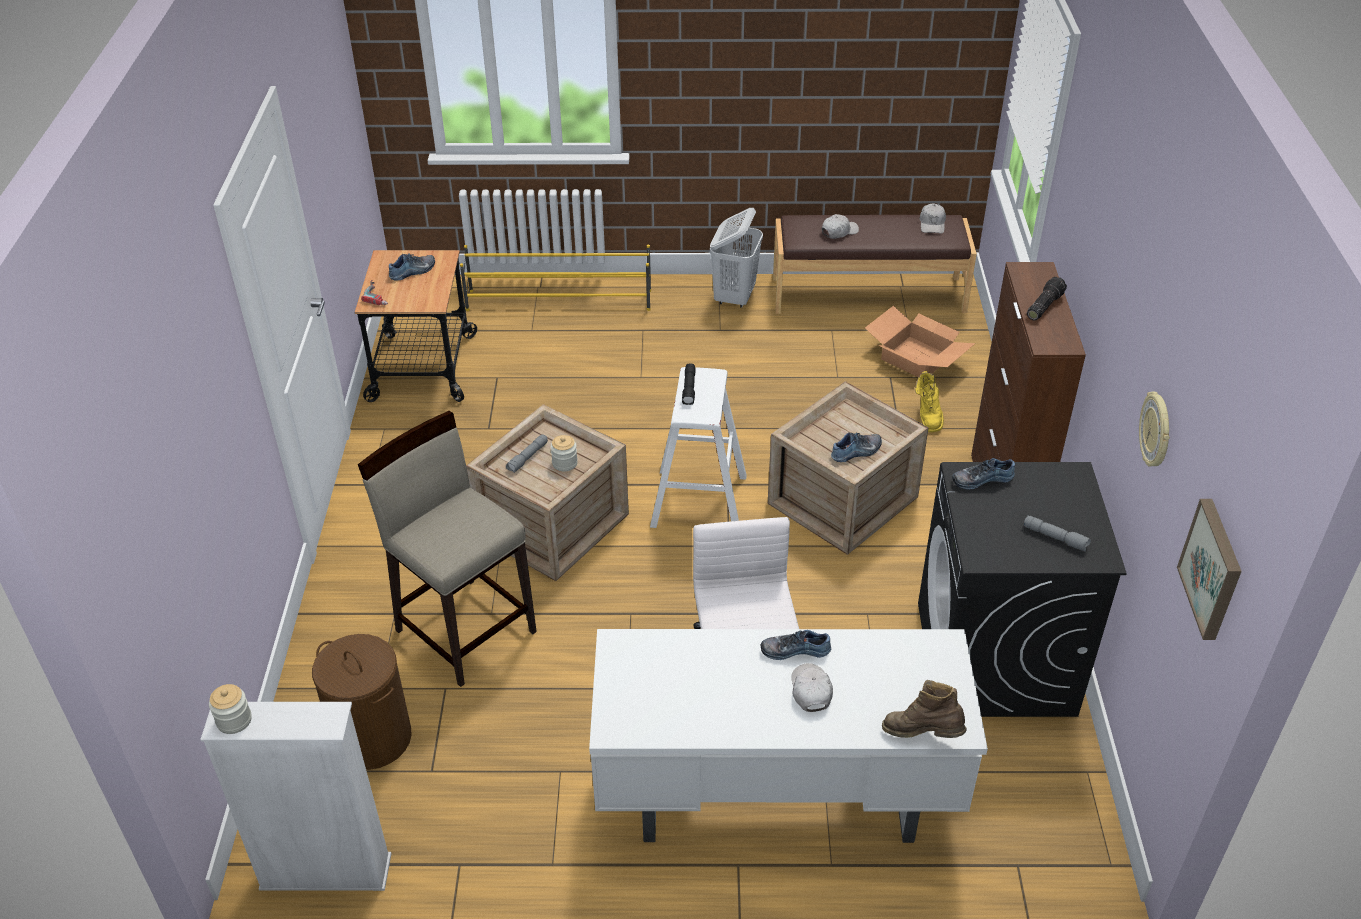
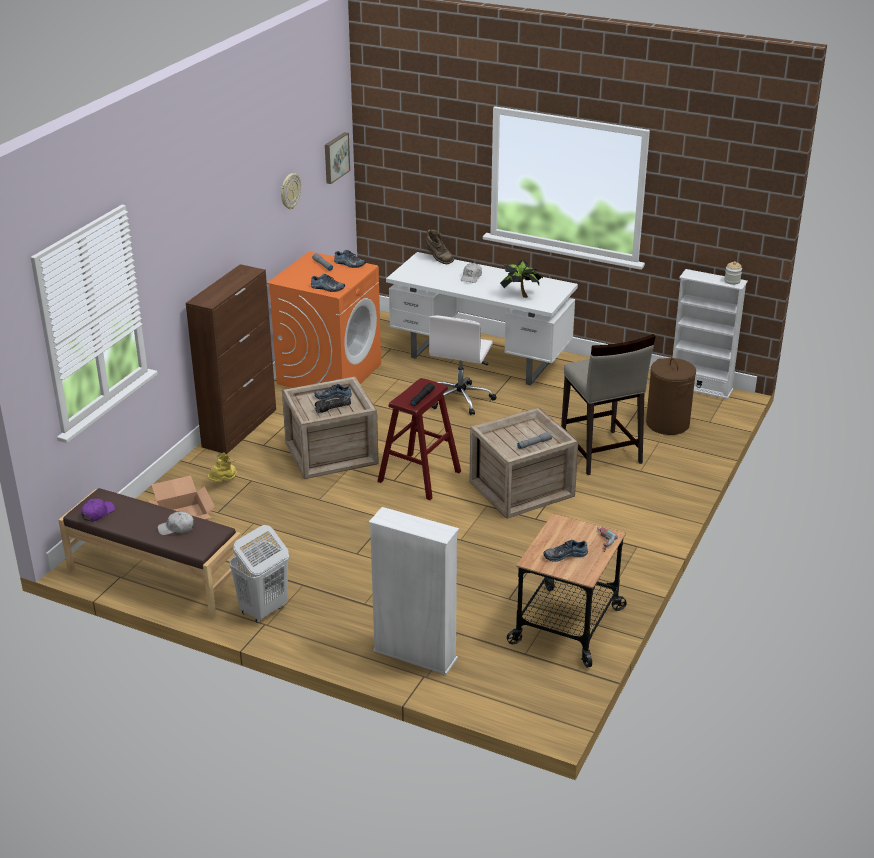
camera: 155 degrees left, 10 degrees down
(560, 300) = (415, 655): yellow shoe rack -> white bookcase
(564, 463) = (512, 435): jar -> none
(682, 664) = (520, 295): none -> potted plant
(699, 501) = (419, 476): white stool -> red stool
(795, 649) = (466, 288): shoe -> shoe (349, 264)
(932, 224) = (97, 513): white cap -> purple cap
(996, 659) = (329, 373): black washing machine -> orange washing machine
(1043, 306) = (227, 285): flashlight -> flashlight (333, 409)

